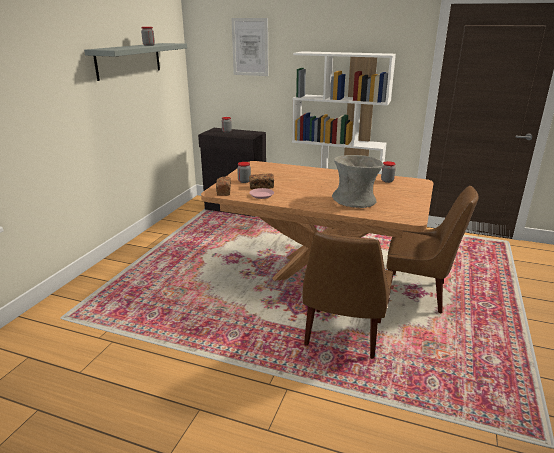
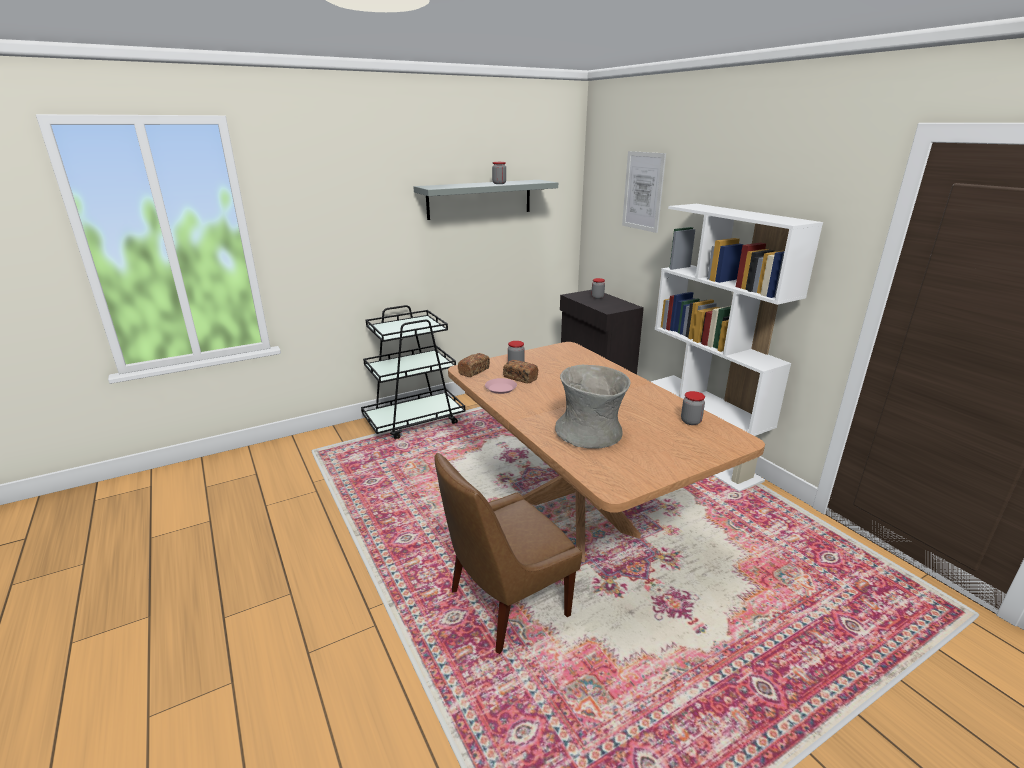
camera: 40 degrees right, 0 degrees up
(125, 265) = (414, 421): none -> black cart
(418, 293) = (677, 609): brown chair -> none

